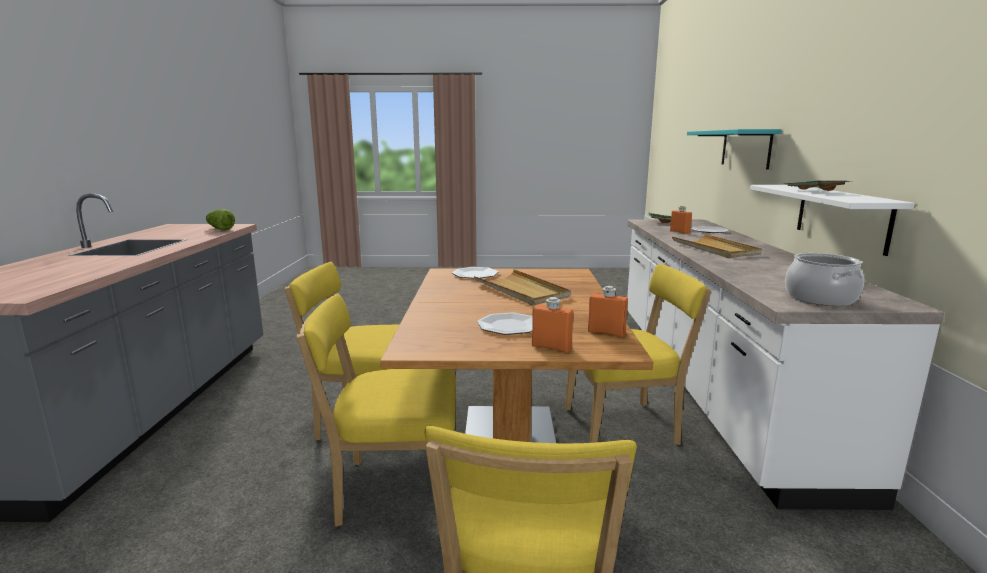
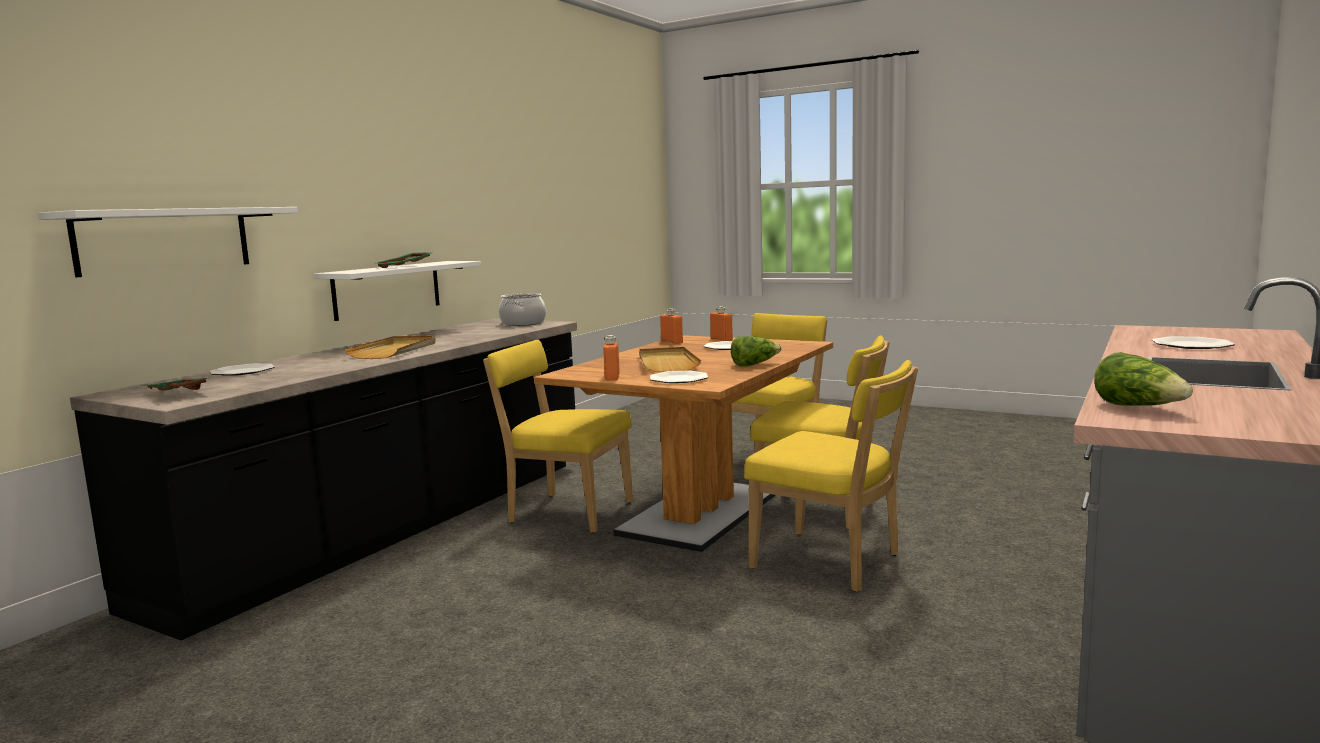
camera: 150 degrees left, 5 degrees down
(65, 268) = (1192, 345): none -> plate
(437, 296) = (754, 364): none -> lettuce
(679, 232) = (289, 372): orange bottle -> orange bottle (612, 377)
(711, 384) = (393, 526): white counter -> black counter
(745, 148) = (164, 240): turquoise shelf -> white shelf

